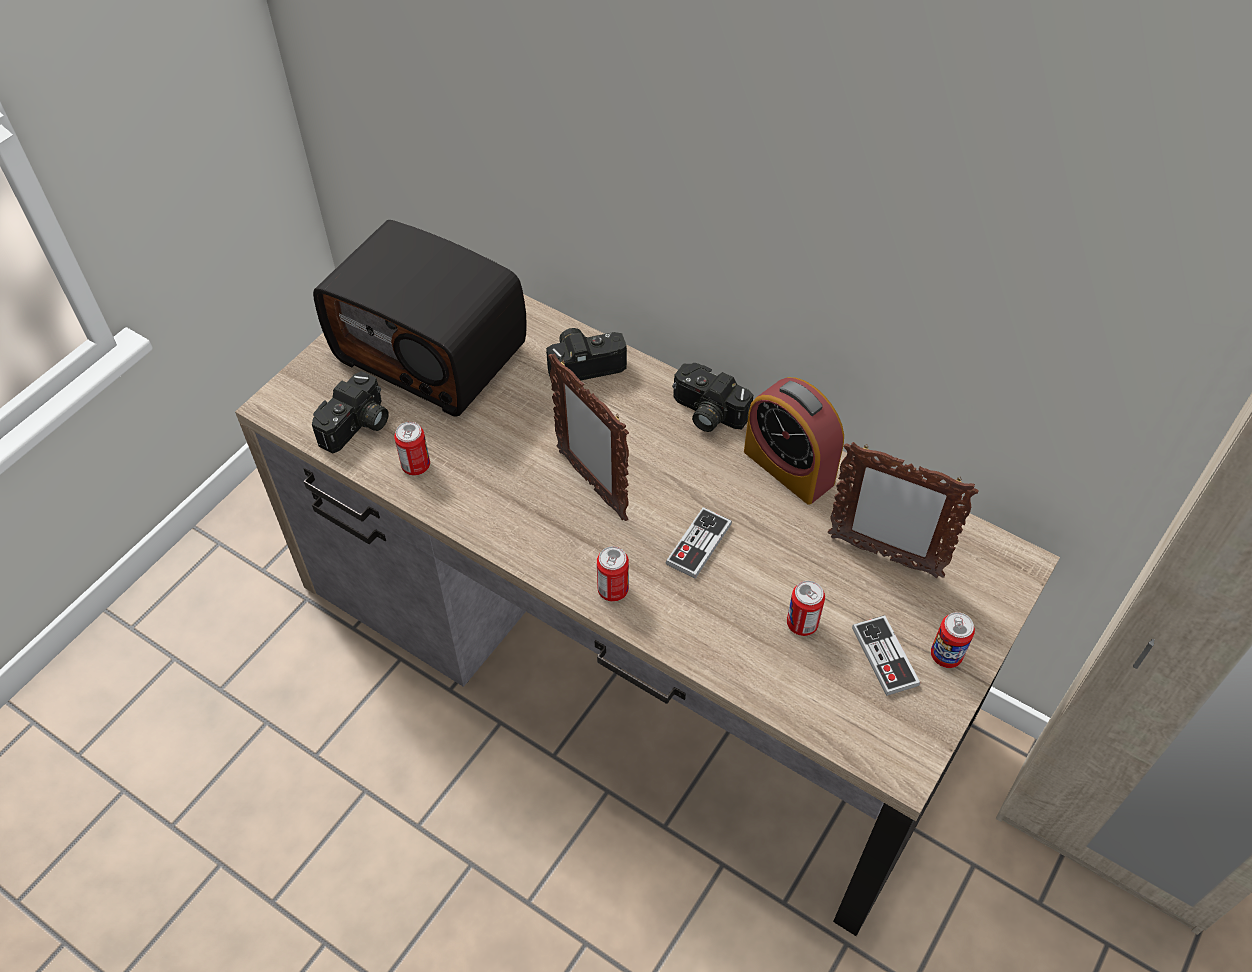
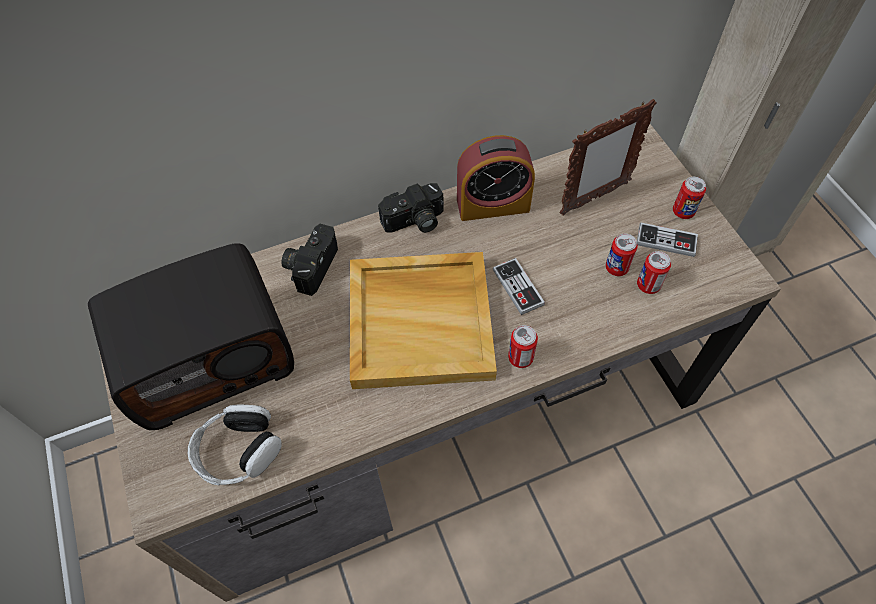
camera: 55 degrees left, 5 degrees up
(358, 427) = (238, 451): camera -> headphones
(416, 466) = (313, 428): can -> can (648, 285)
(591, 484) = (421, 321): picture frame -> beige tray

